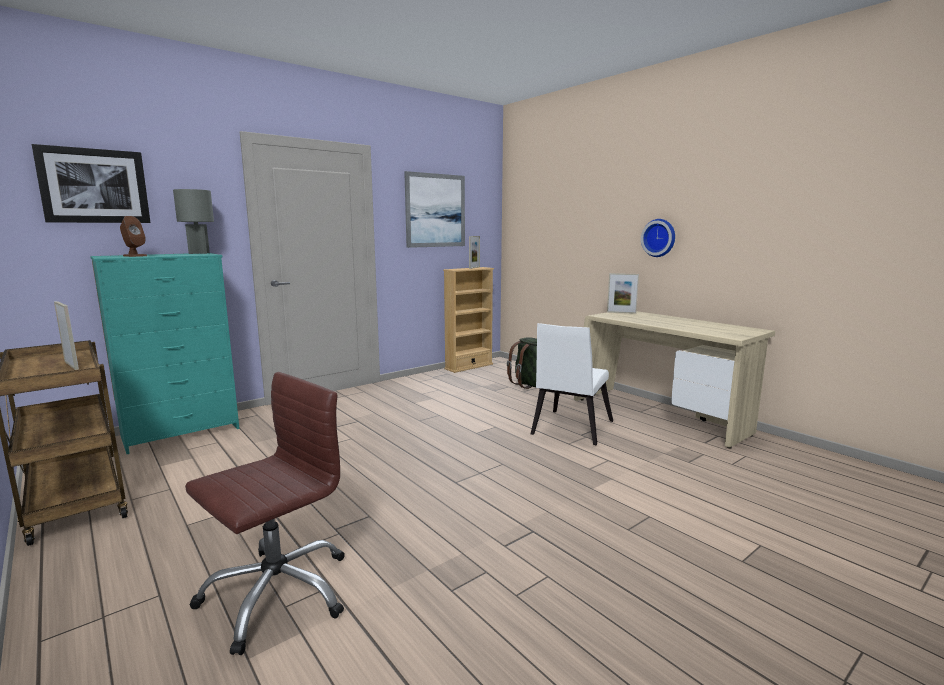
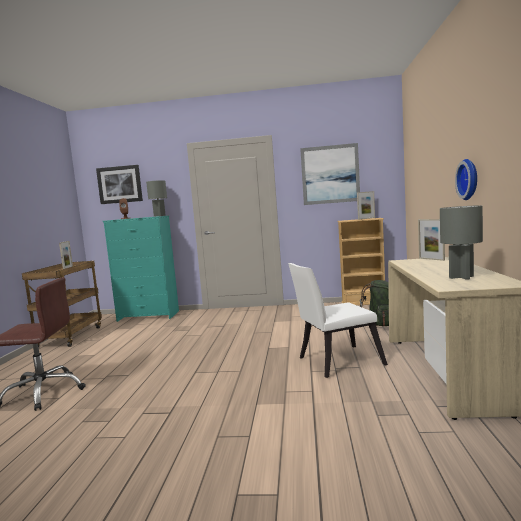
camera: 45 degrees right, 5 degrees down
(709, 327) = (460, 277): none -> grey table lamp

